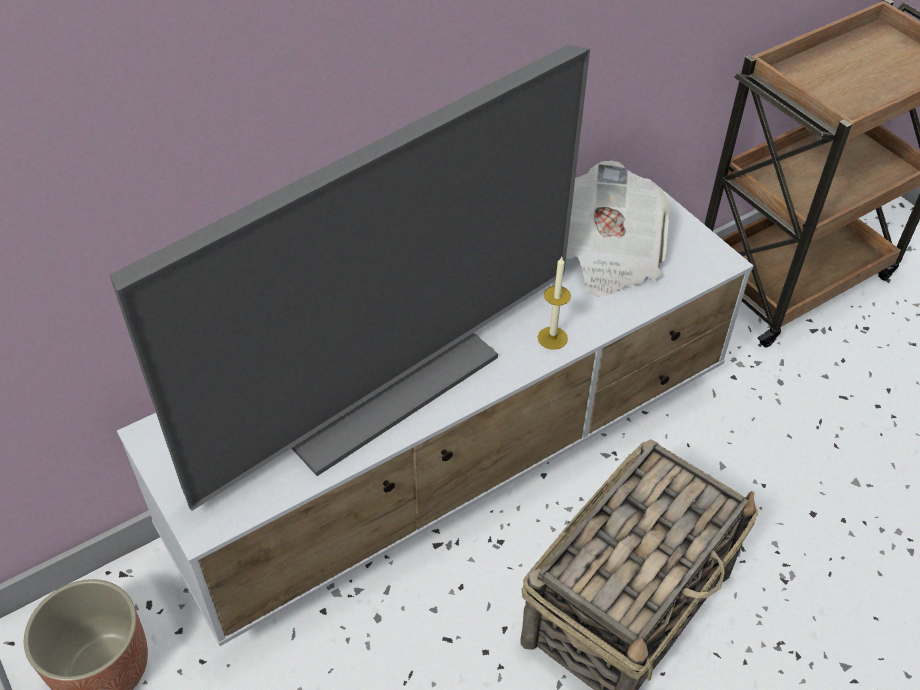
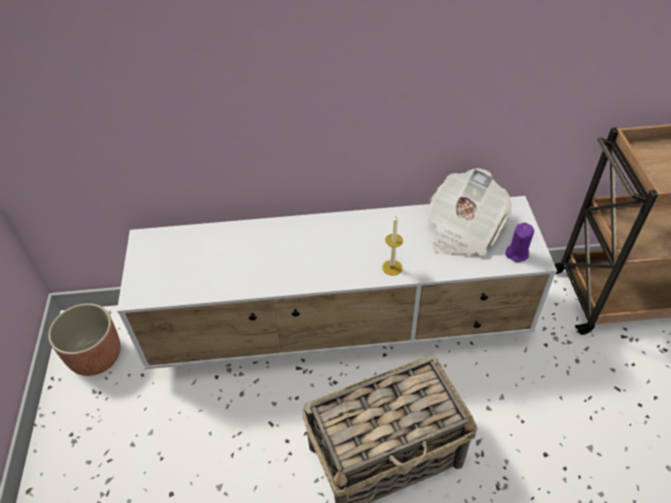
camera: 30 degrees right, 0 degrees up
(379, 379) = (277, 253): television -> none
(694, 261) = (517, 253): none -> purple candle

